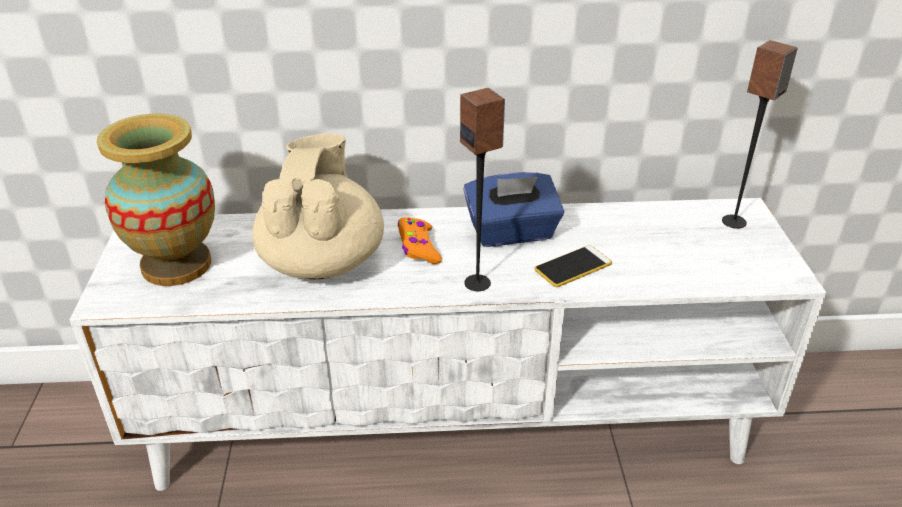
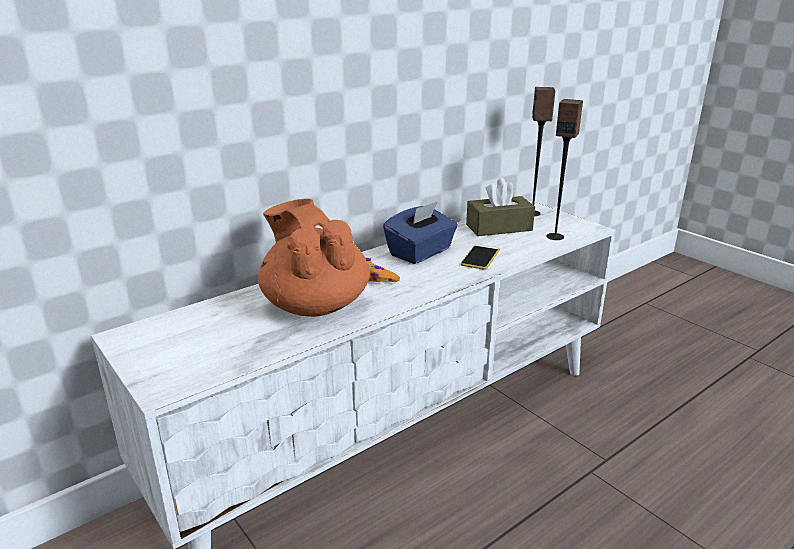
camera: 35 degrees left, 10 degrees down
(176, 265) = (195, 346): vase -> none
(322, 261) = (315, 305): beige teapot -> orange teapot
(478, 283) = (437, 282): speaker -> speaker (555, 236)
(656, 229) = (499, 227): none -> brown tissue box

